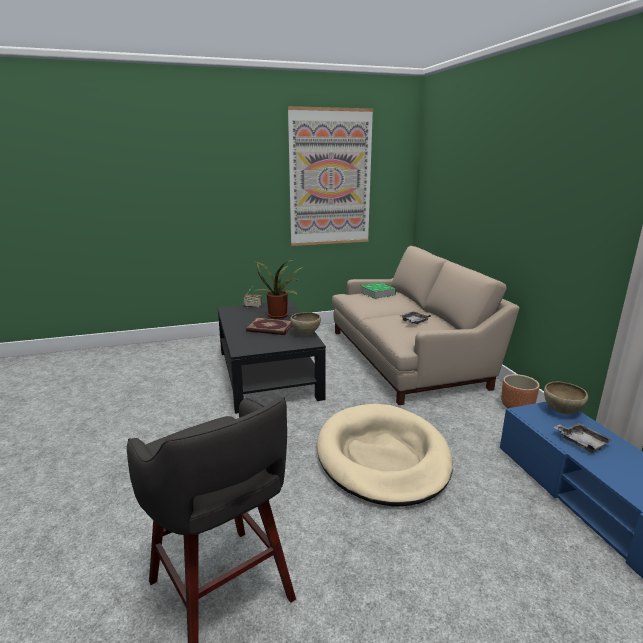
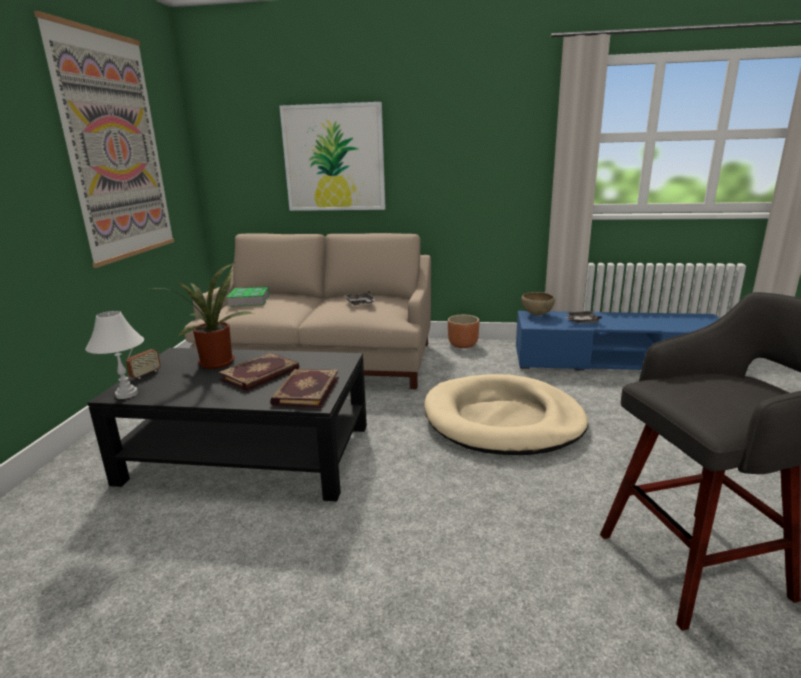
camera: 65 degrees left, 0 degrees up
(228, 310) = (126, 394): none -> white table lamp
(255, 344) = (305, 390): none -> book
(306, 334) = (313, 357): brown bowl -> none
(478, 197) = (334, 158): none -> picture

